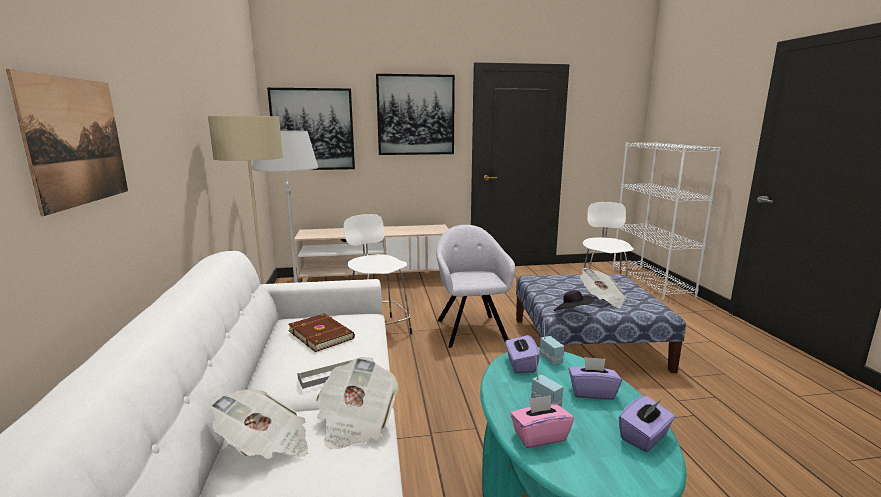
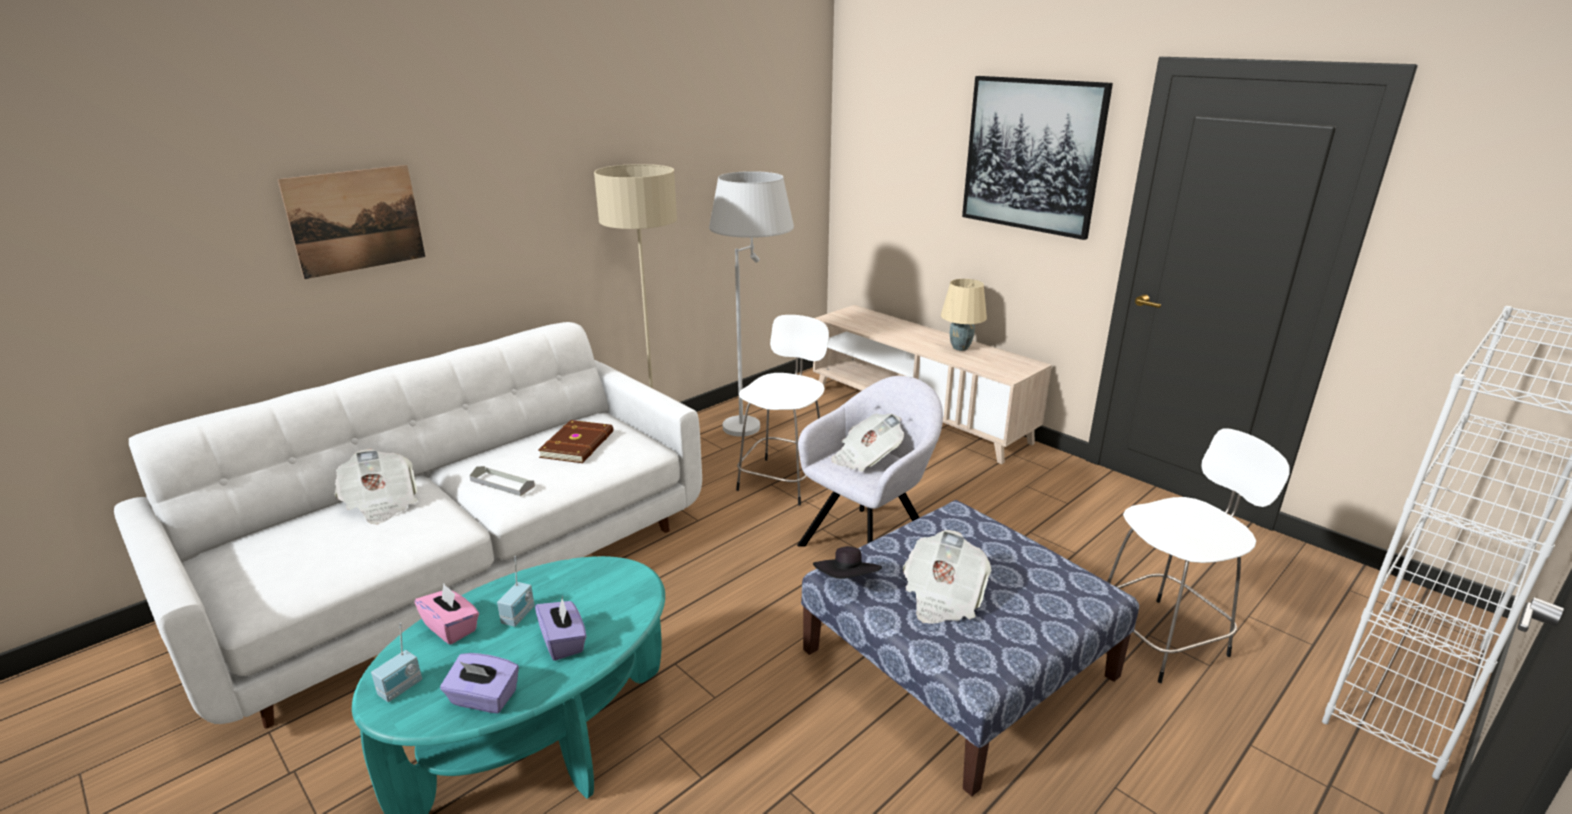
camera: 55 degrees right, 10 degrees up
(313, 129) = (885, 160): picture -> none
(356, 422) = (432, 526): newspaper -> newspaper (866, 458)
(398, 229) = (960, 348): none -> beige table lamp
(520, 364) = (597, 576): purple tissue box -> none
(551, 359) = (627, 593): radio -> radio (401, 689)

